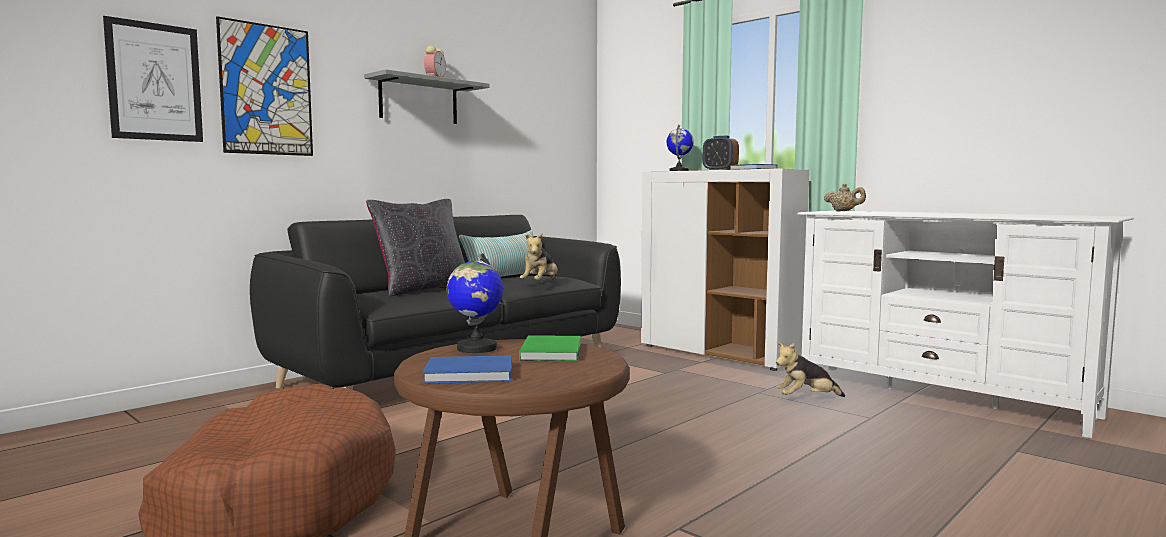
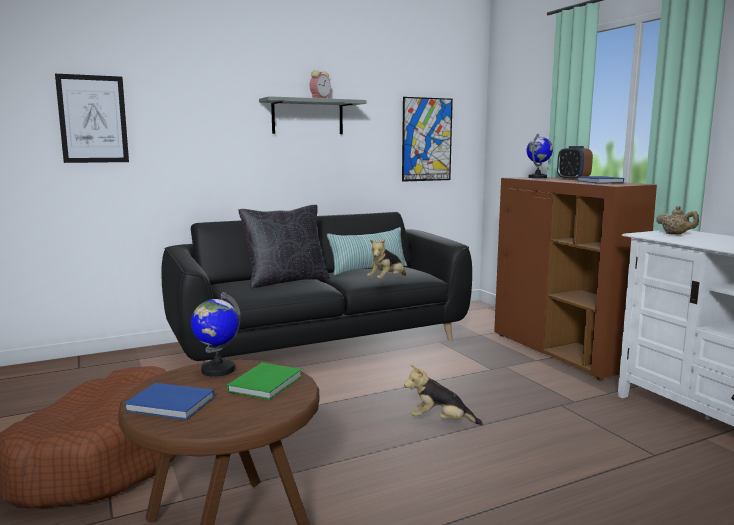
camera: 20 degrees right, 5 degrees up
(266, 90) = (177, 118): picture -> picture (427, 139)
(720, 353) = (562, 352): white cabinet -> brown cabinet
(806, 399) = (604, 420): plush toy -> plush toy (440, 421)

